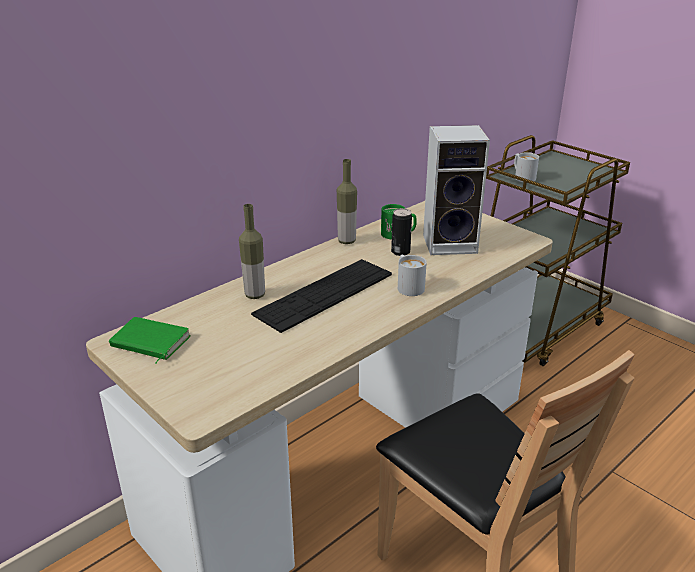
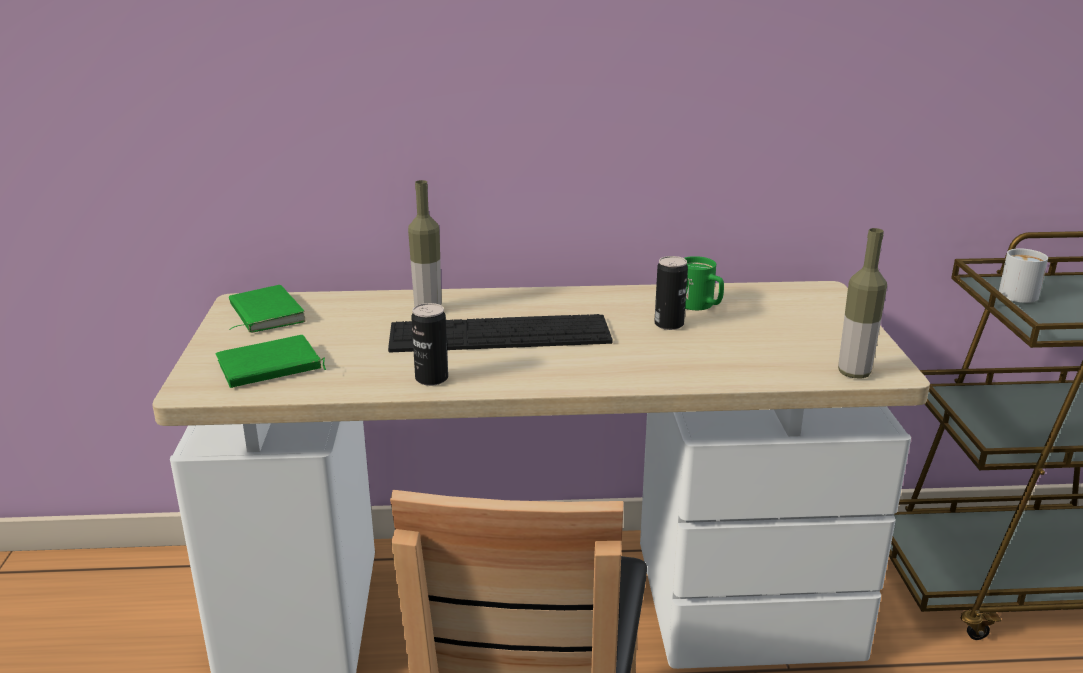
camera: 40 degrees right, 5 degrees down
(225, 377) = (270, 368): none -> green book
(335, 338) = (431, 379): none -> can
(346, 241) = (622, 292): bottle -> bottle (854, 373)
(408, 286) = (610, 362): white mug -> none
(452, 243) = (757, 338): speaker -> none

